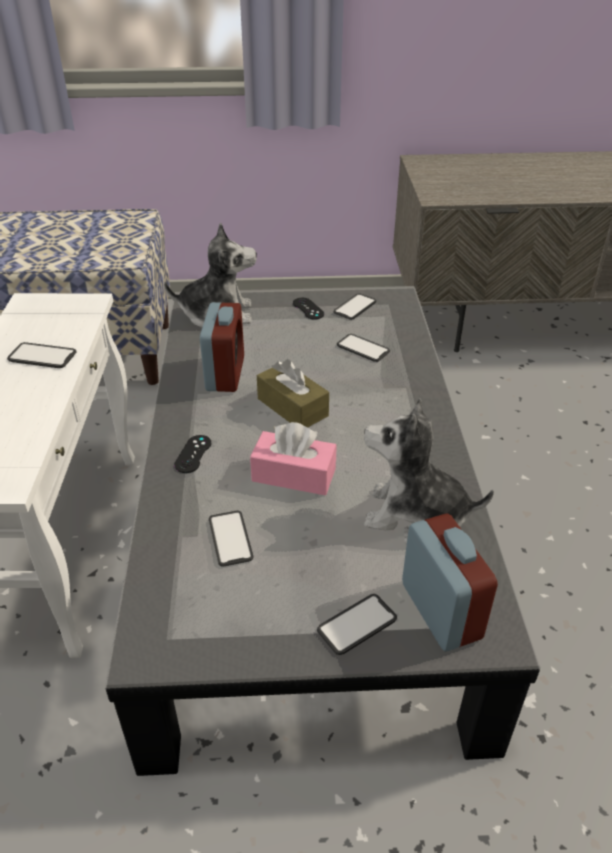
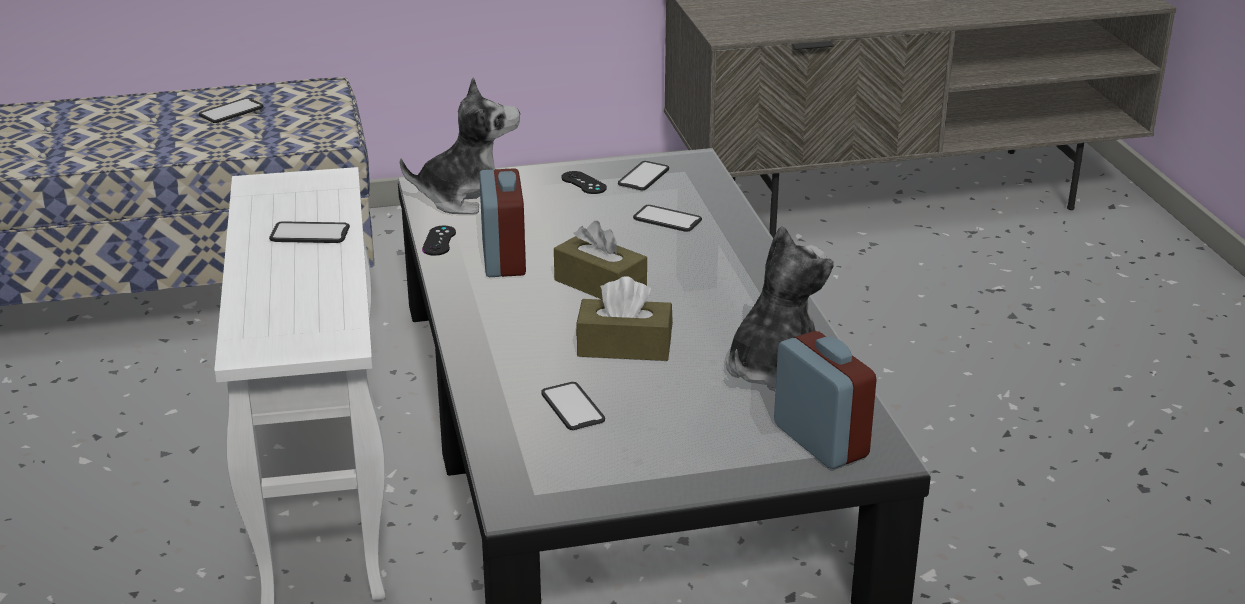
camera: 10 degrees left, 10 degrees down
(193, 454) = (497, 339): black game controller -> black game controller (439, 241)
(294, 475) = (624, 346): pink tissue box -> brown tissue box
(357, 624) = (735, 460): phone -> phone (231, 111)
(415, 516) = (774, 369): plush toy -> plush toy turned 120 degrees clockwise

